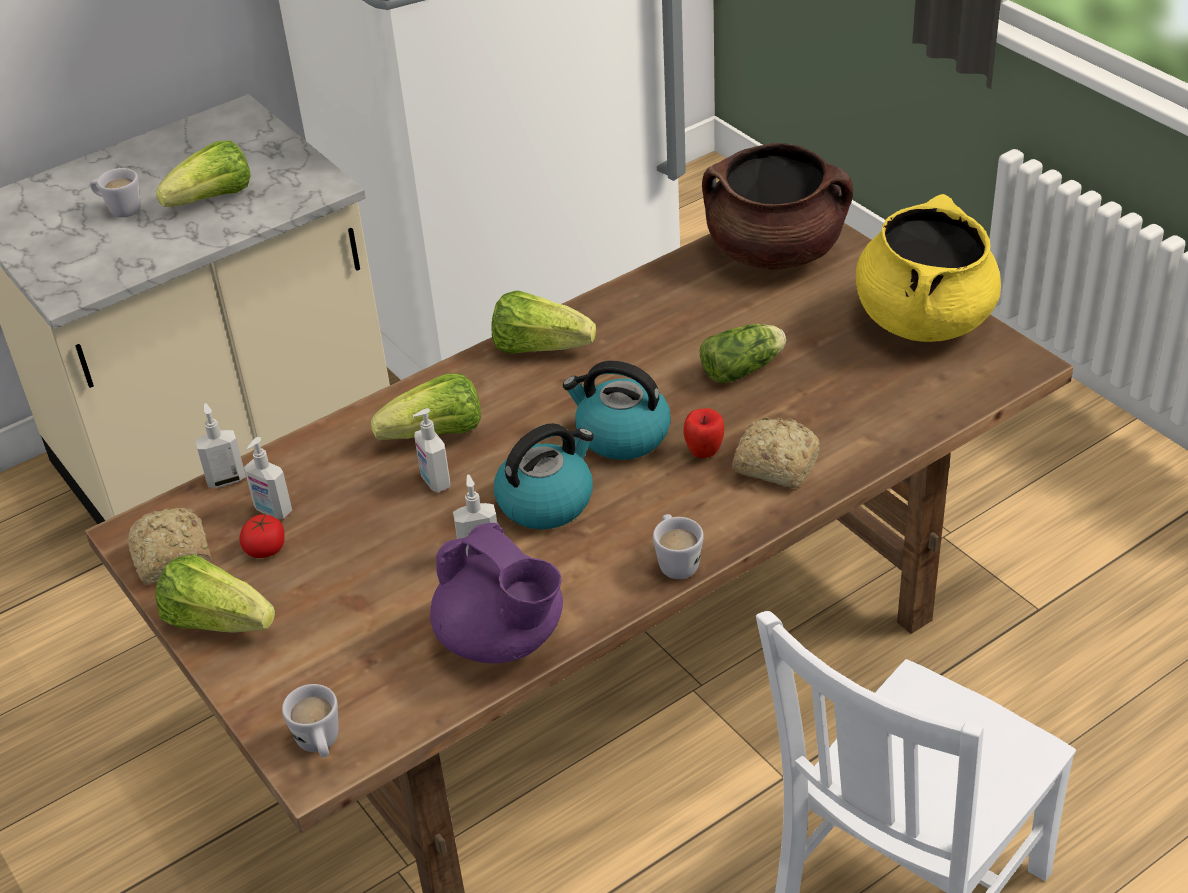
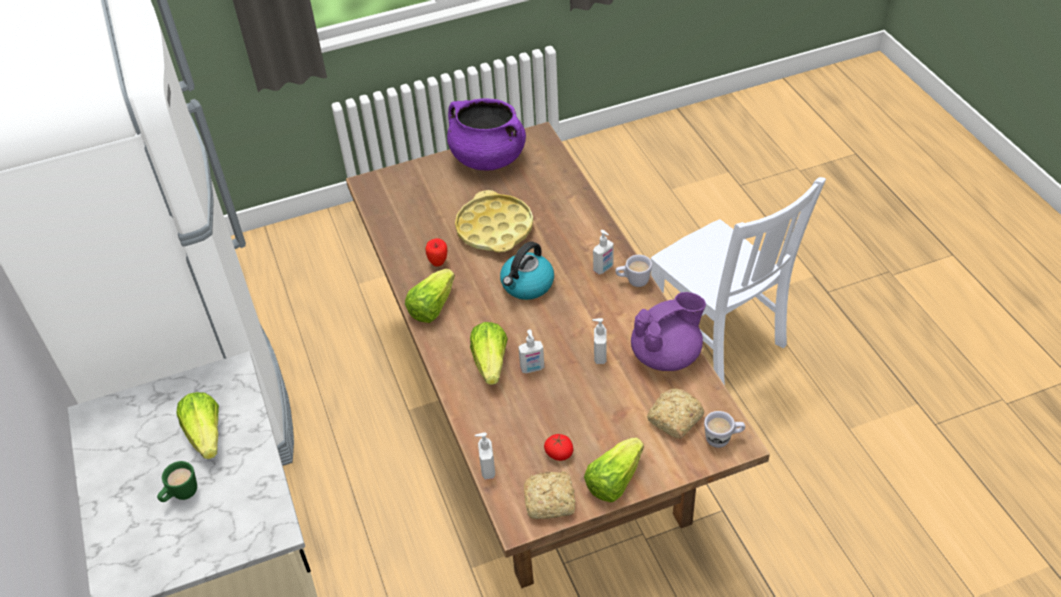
camera: 75 degrees left, 5 degrees up
(119, 209) = (181, 495): white mug -> green mug
(272, 511) = (527, 447): soap dispenser -> soap dispenser (603, 268)
(546, 501) = (568, 323): kettle -> none
(704, 453) = (556, 256): apple -> apple (438, 262)
(744, 368) = (494, 228): lettuce -> yellow tray
(774, 463) = (575, 233): bread -> bread (674, 420)
(775, 252) = (398, 197): brown cooking pot -> none
(923, 319) = (487, 158): yellow cooking pot -> purple cooking pot

